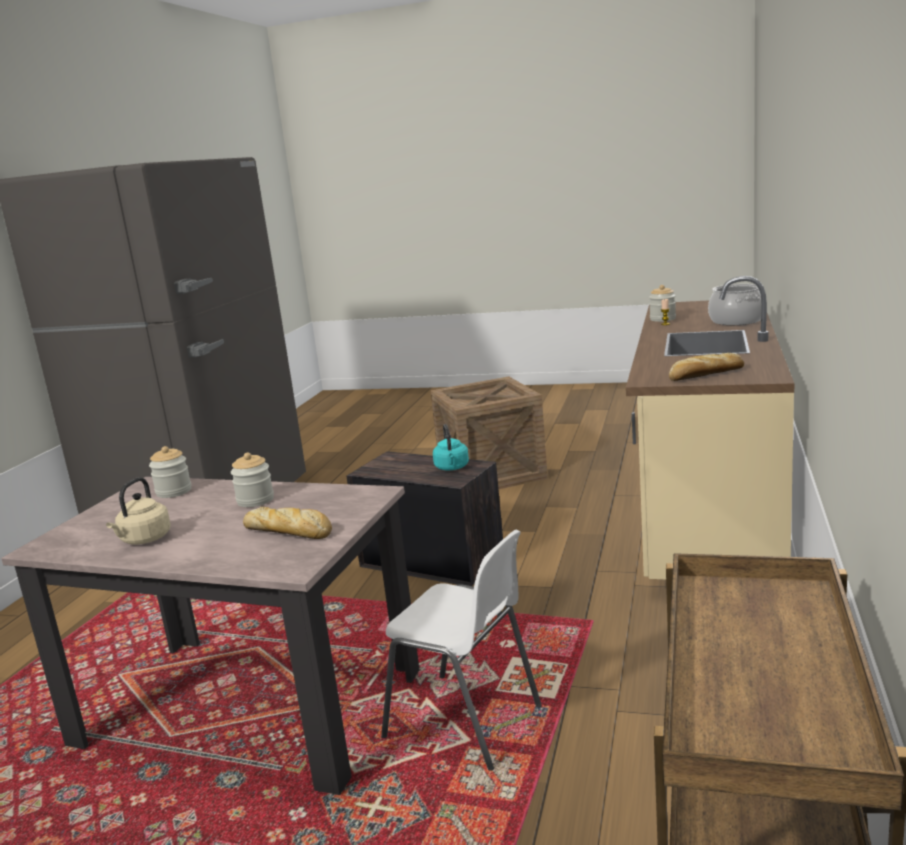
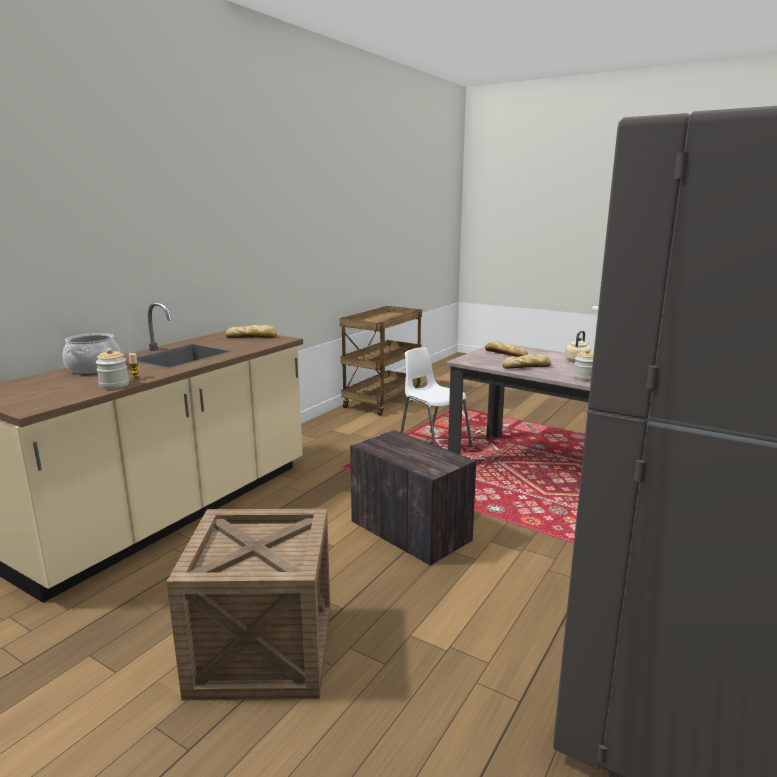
camera: 165 degrees left, 0 degrees up
(255, 500) = (527, 367): jar -> bread
(452, 468) = (387, 446): turquoise kettle -> none

